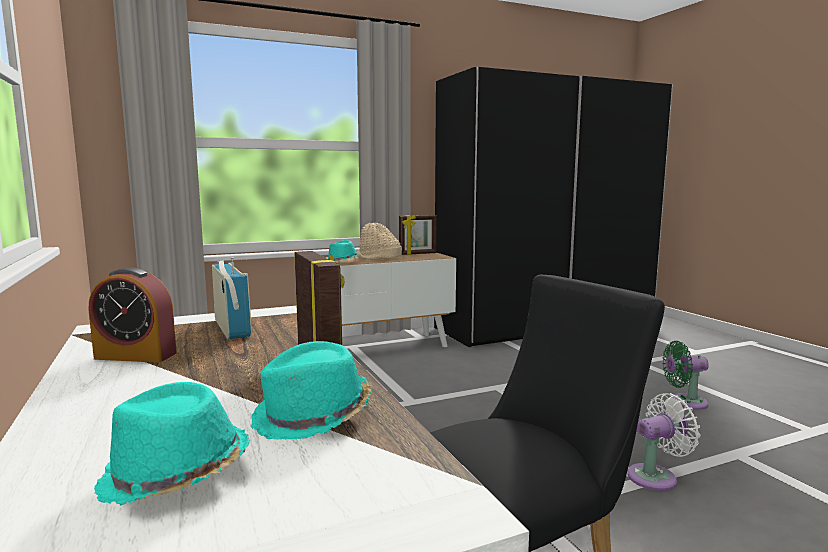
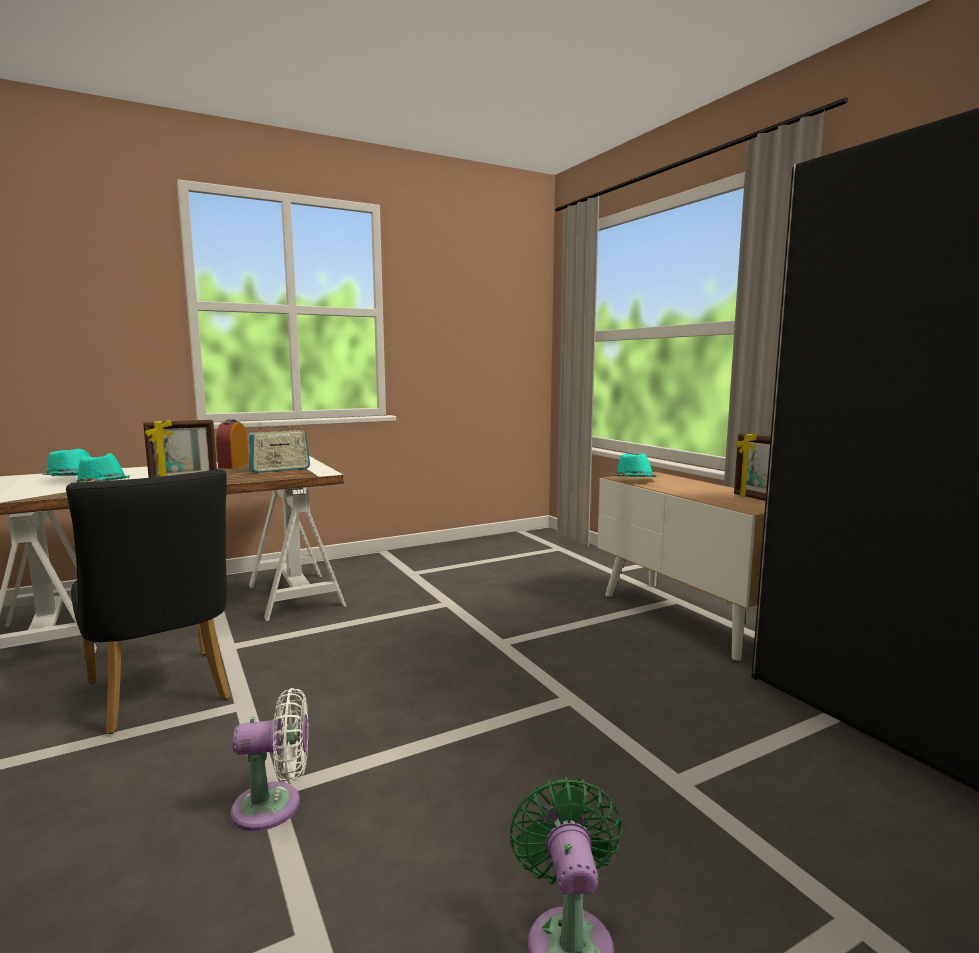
camera: 85 degrees right, 0 degrees up
(378, 258) = (693, 488): beige hat -> none
(656, 477) = (274, 806): white fan -> white fan turned 75 degrees counterclockwise

